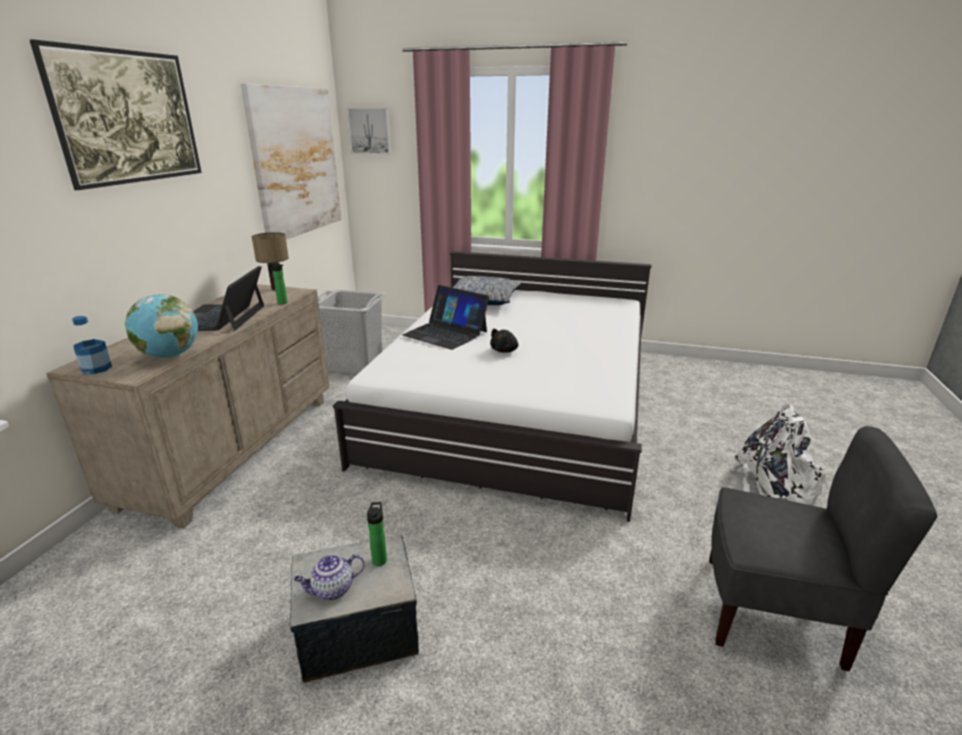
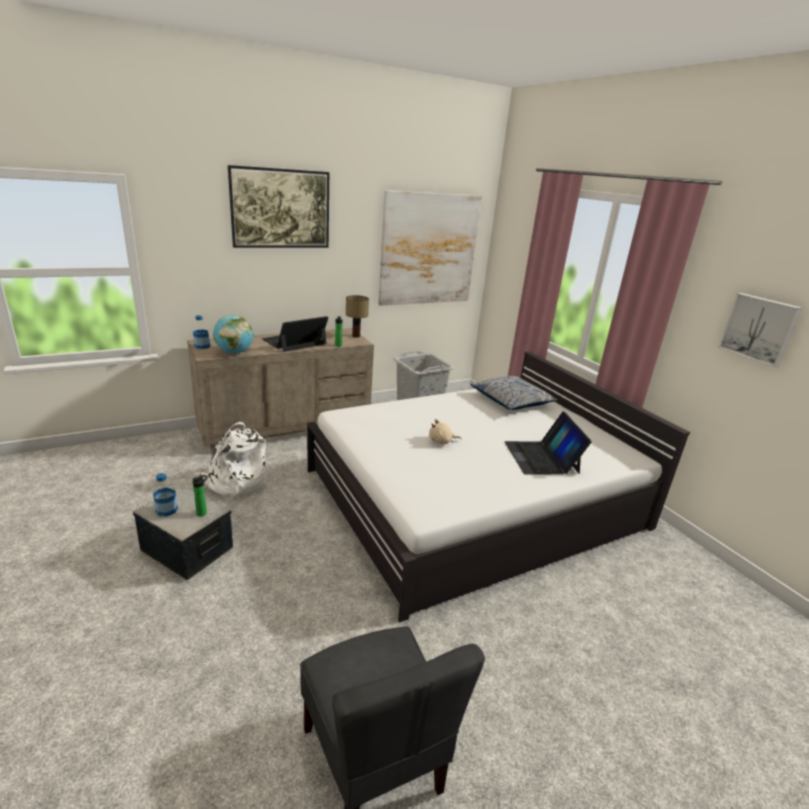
camera: 45 degrees right, 0 degrees up
(332, 590) = (166, 510): teapot -> bottle
(370, 131) = (508, 234): picture -> picture (759, 328)
(445, 333) = (429, 410): laptop -> laptop (541, 457)
(505, 350) = (442, 441): black plush toy -> beige plush toy
(773, 489) = (562, 707): white backpack -> white backpack (235, 482)

